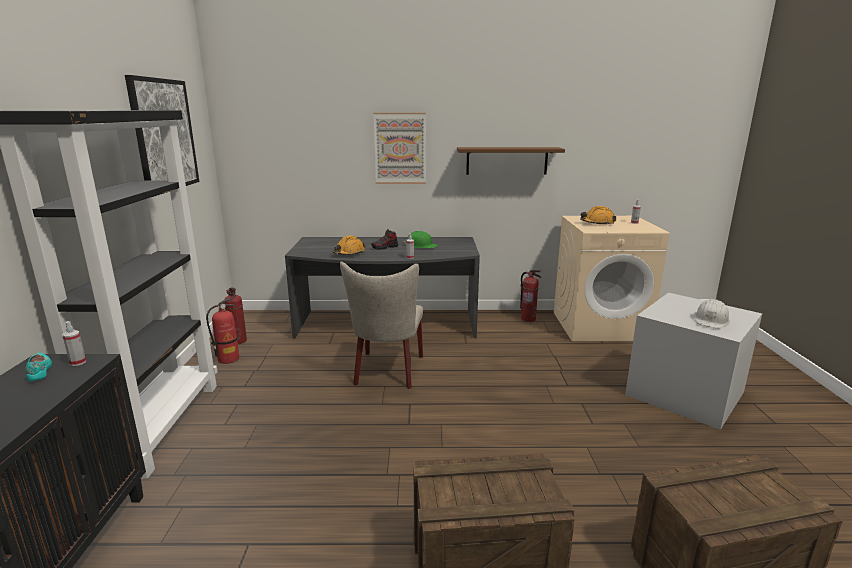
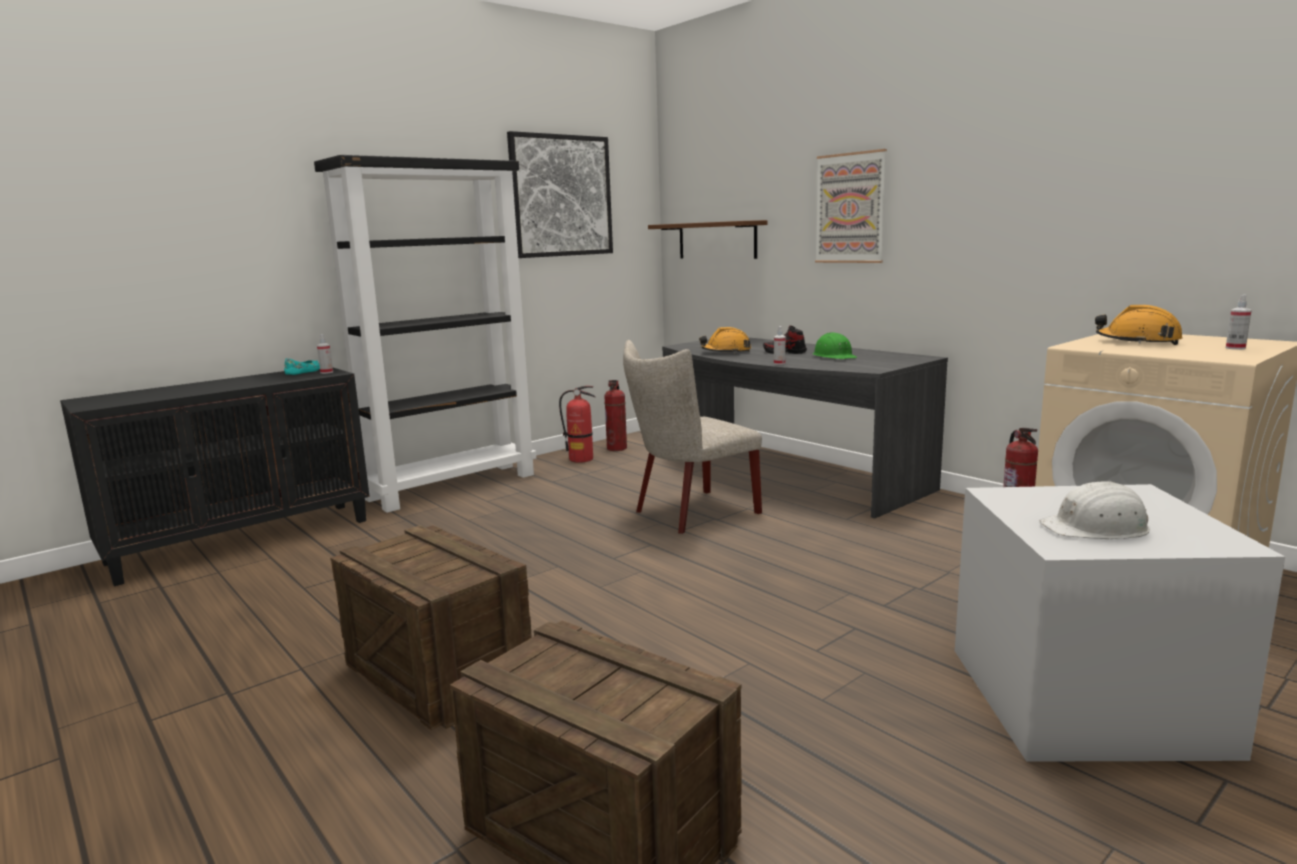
camera: 50 degrees right, 5 degrees down
(506, 160) = (1013, 222): brown shelf -> brown shelf (717, 240)

